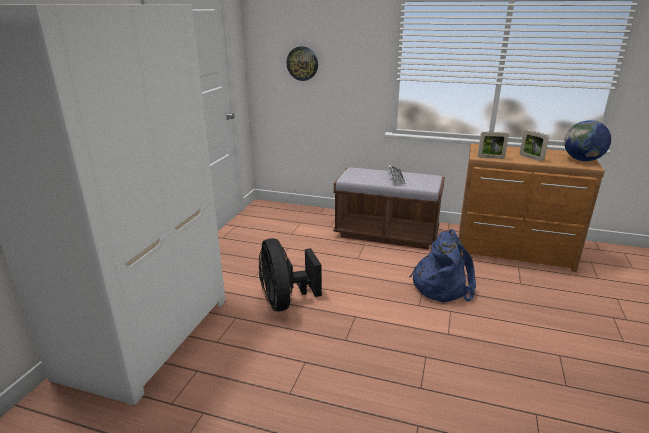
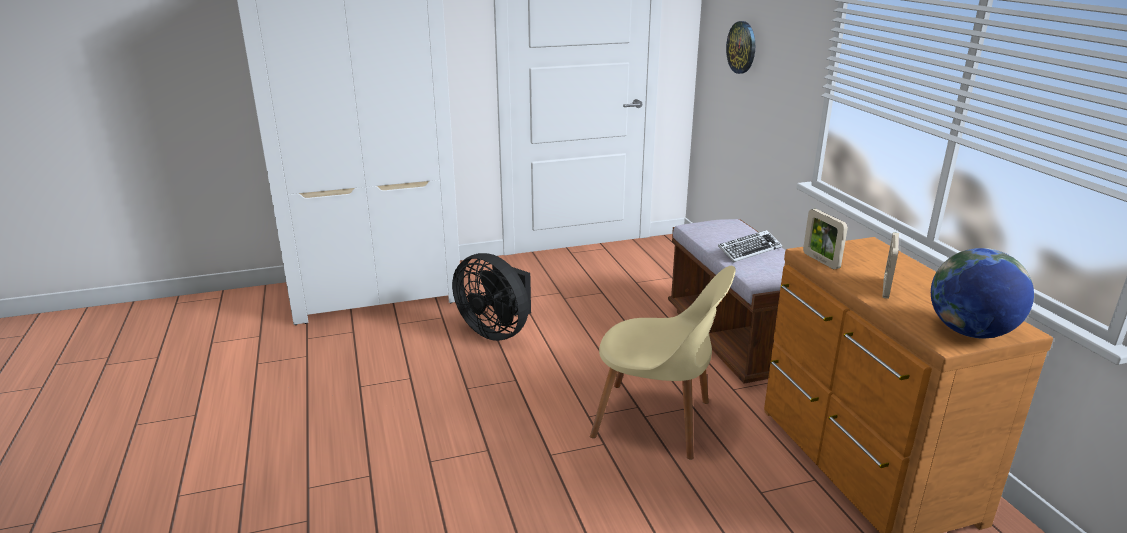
camera: 55 degrees right, 0 degrees up
(285, 301) = (496, 330): black fan -> black fan turned 90 degrees counterclockwise
(441, 286) = (657, 421): blue backpack -> beige chair

